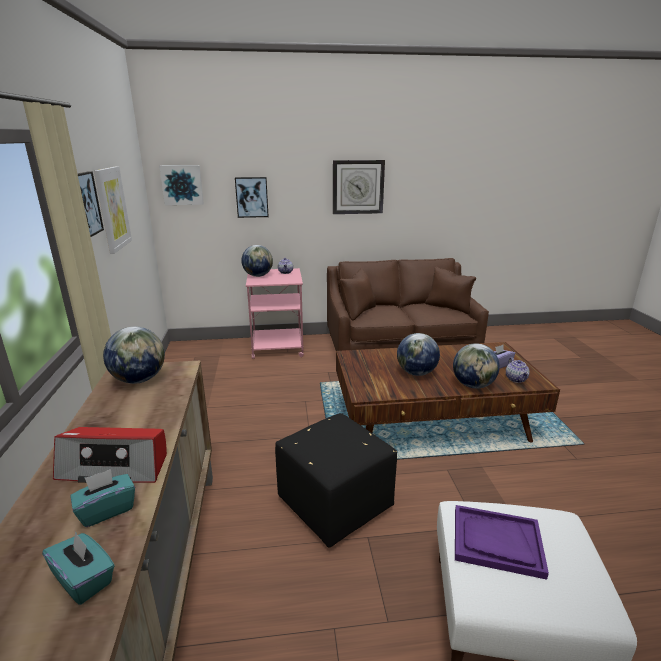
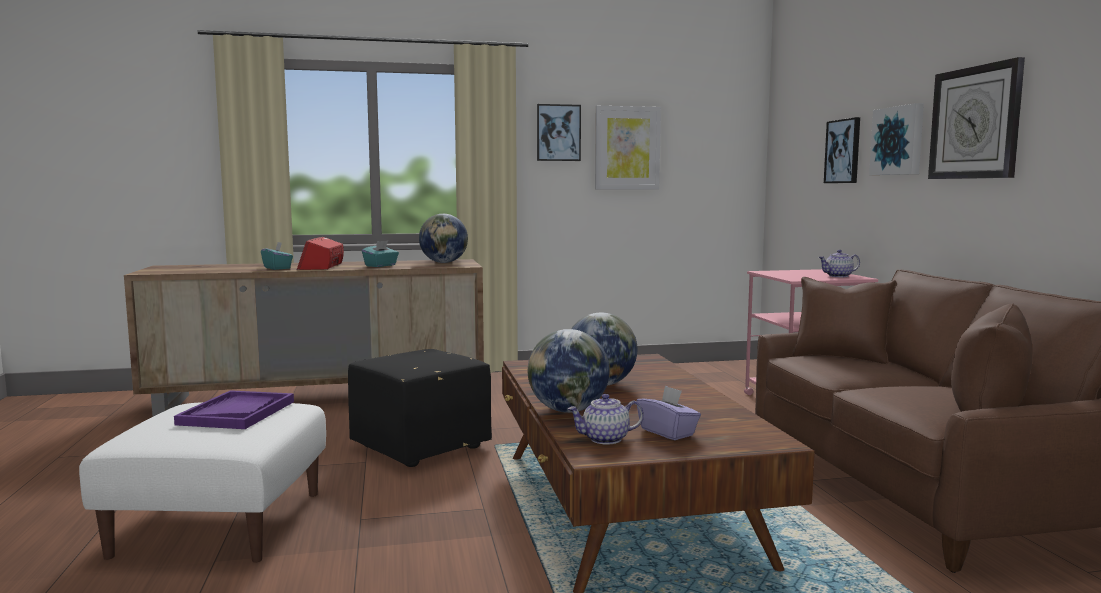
camera: 85 degrees right, 15 degrees down
(84, 579) = (225, 269): turquoise tissue box -> turquoise tissue box (381, 265)
(182, 185) = (789, 137): picture -> picture (898, 141)
(258, 276) = (798, 271): globe -> none

